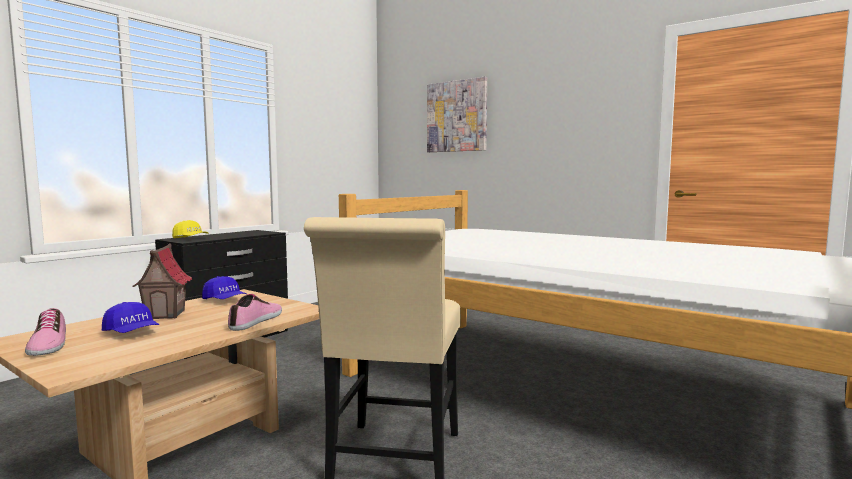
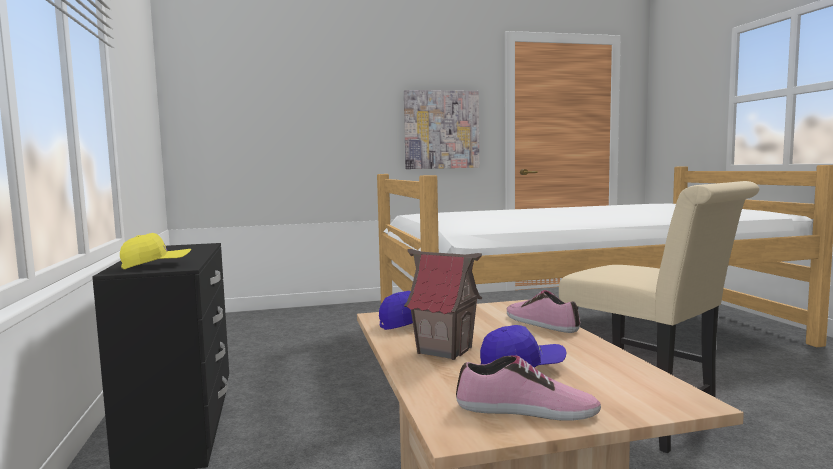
camera: 50 degrees left, 0 degrees up
(457, 116) = (294, 89): picture -> picture (441, 130)

